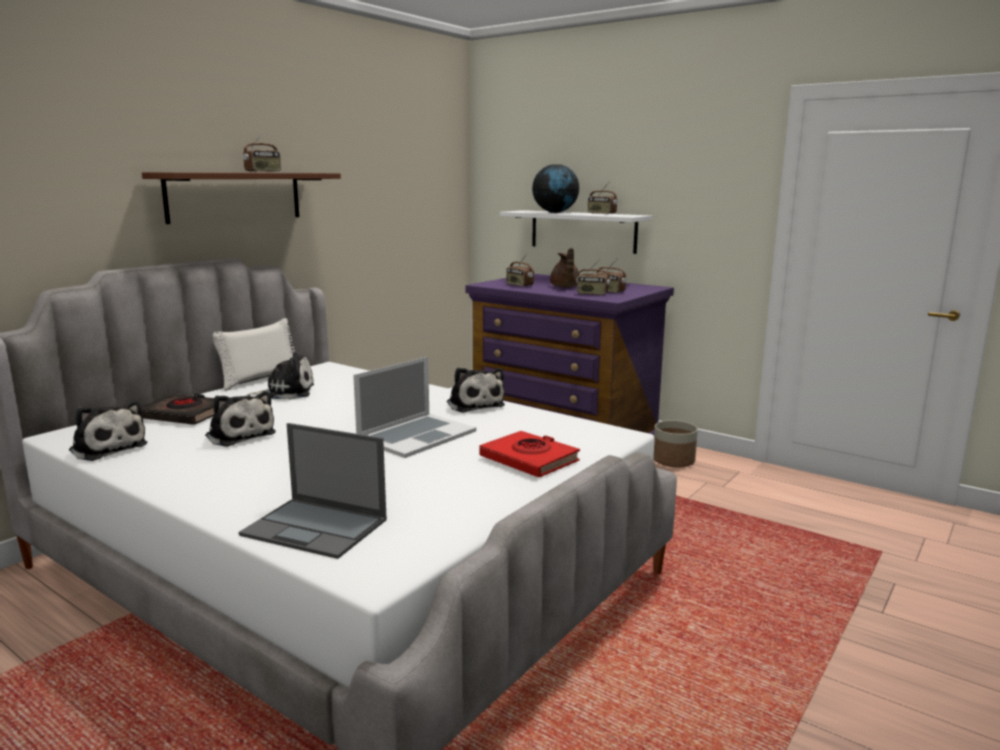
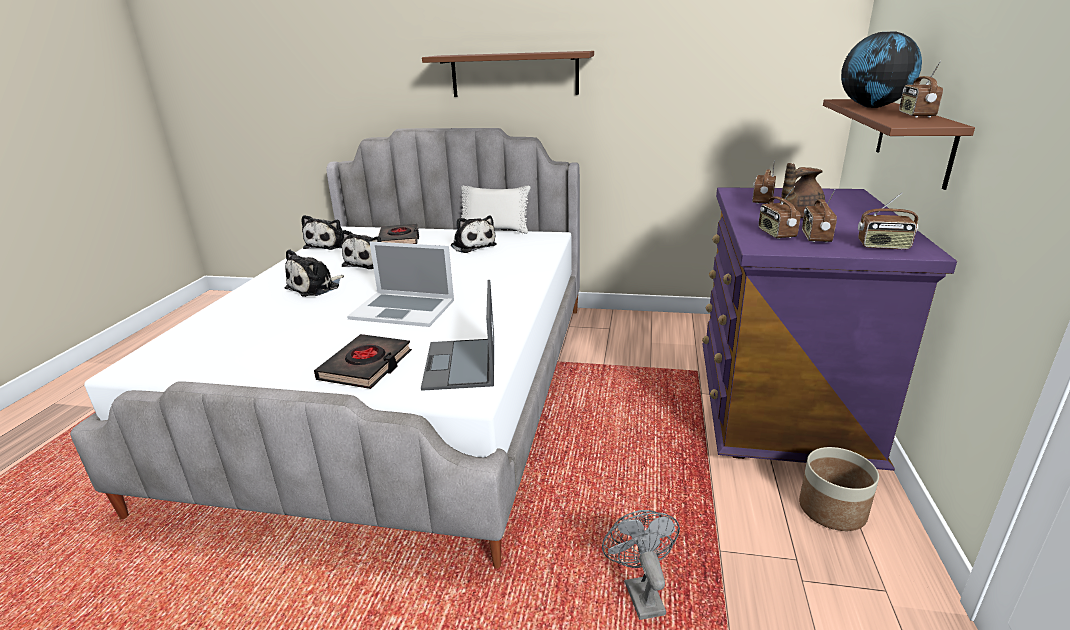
camera: 65 degrees right, 10 degrees up
(263, 172) = (525, 53): radio -> radio (883, 246)
(316, 528) = (208, 330): laptop -> laptop (461, 365)
(474, 404) = (506, 307): plush toy -> plush toy (316, 287)
(529, 460) = (366, 366): red book -> black book
(583, 231) = (913, 139): white shelf -> brown shelf
(709, 530) = (640, 592): none -> grey fan

